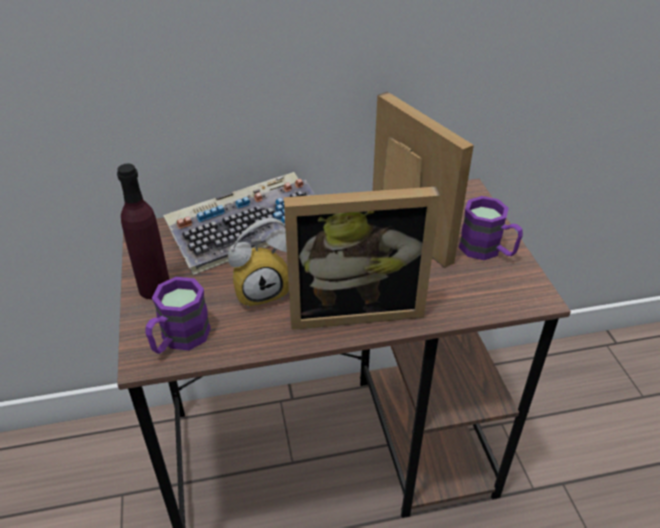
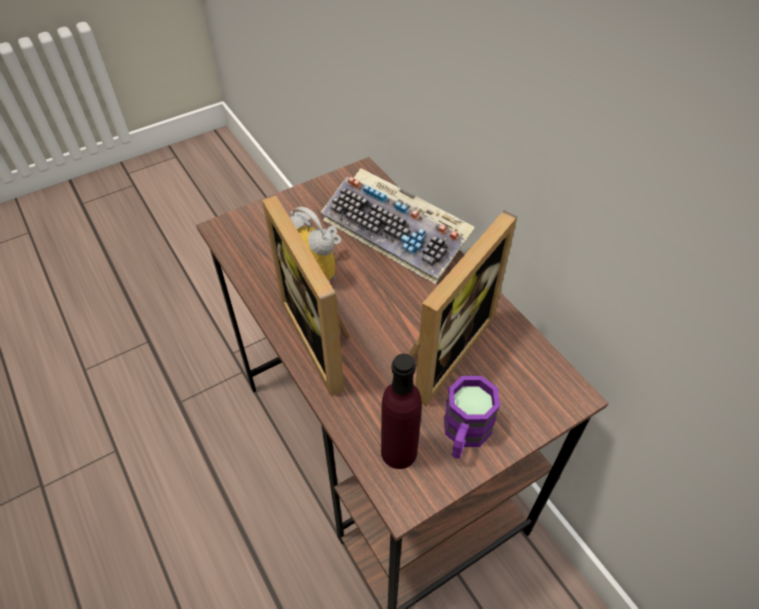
camera: 70 degrees right, 10 degrees up
(154, 288) = (298, 204): purple bottle -> purple bottle (399, 452)
(179, 339) = (247, 239): purple mug -> none

